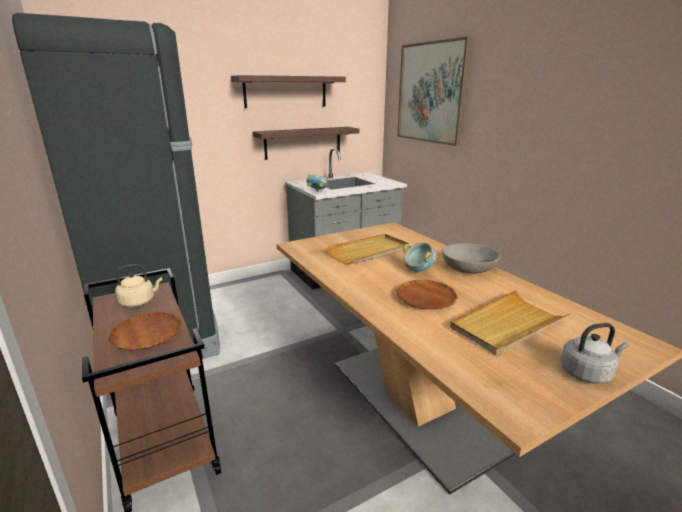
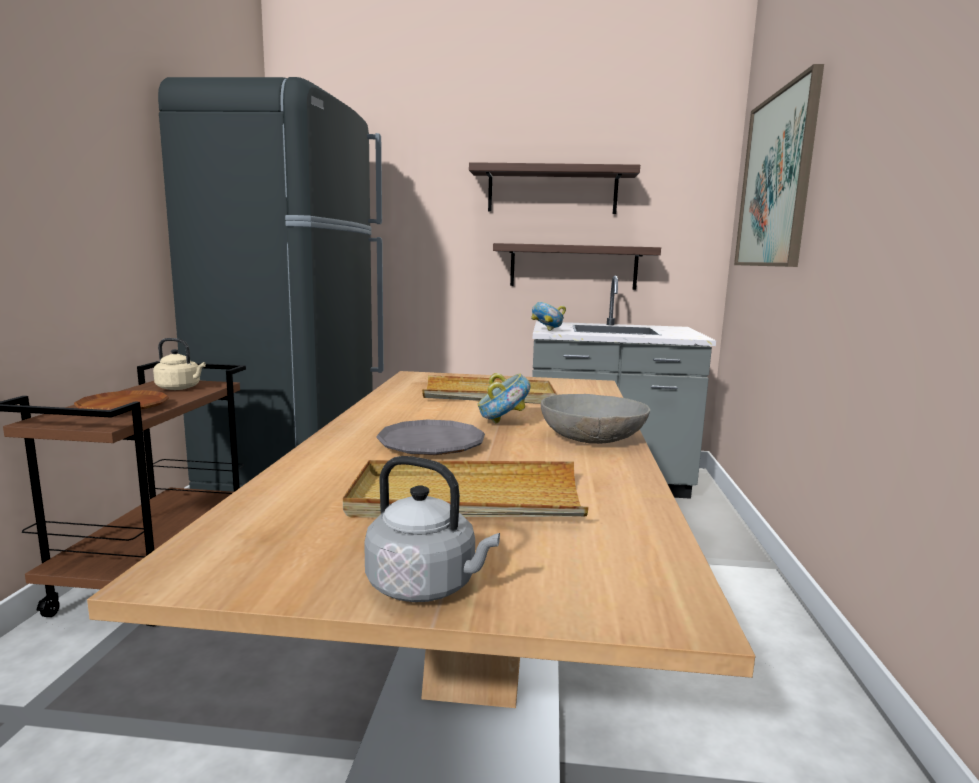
camera: 35 degrees right, 10 degrees down
(425, 298) = (431, 445): brown plate -> grey plate

